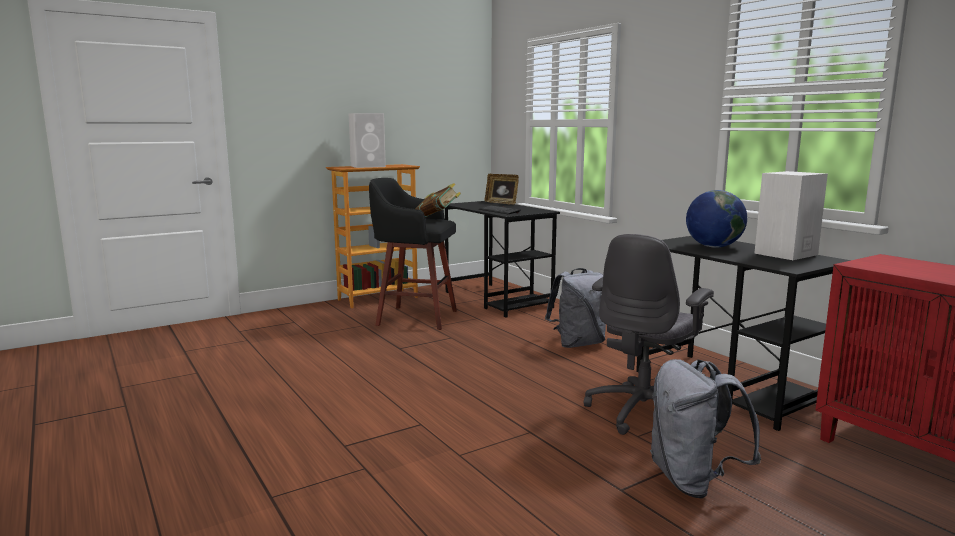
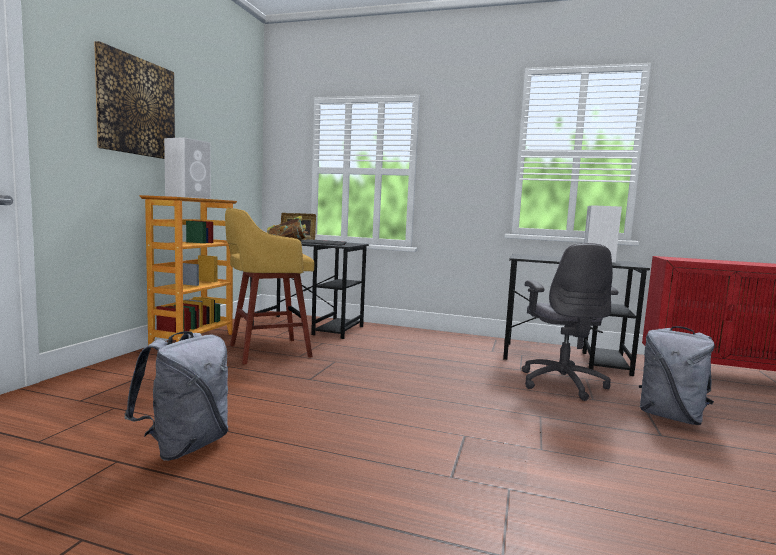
camera: 40 degrees left, 5 degrees down
(322, 90) = (136, 107): none -> picture
(414, 317) = (266, 351): black stool -> yellow stool
(578, 344) = (432, 348): grey backpack -> grey backpack (185, 446)
(713, 247) = (553, 258): globe -> none

